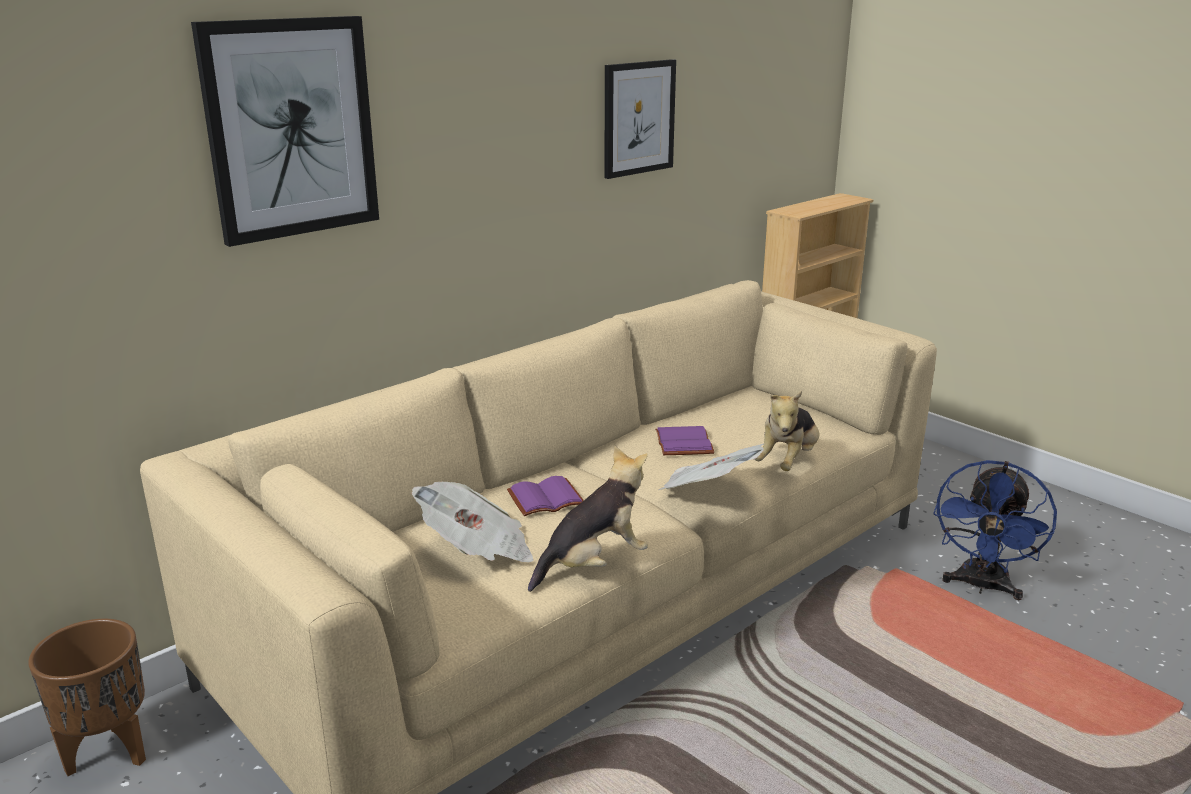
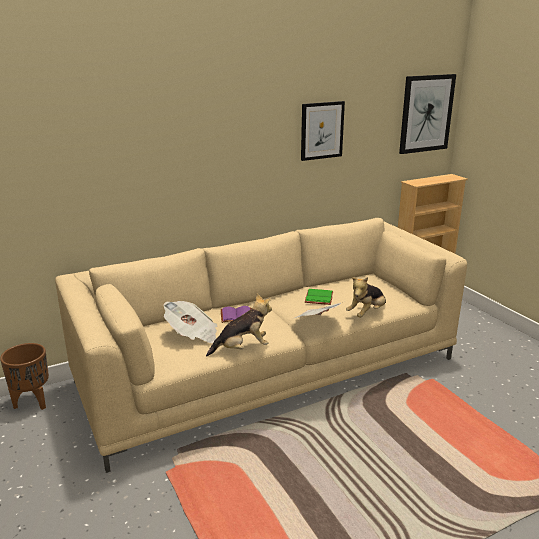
camera: 15 degrees right, 0 degrees up
(291, 129) = (132, 132): picture -> picture (426, 113)
(686, 443) = (320, 298): purple book -> green book
(982, 586) = (476, 395): blue fan -> none

